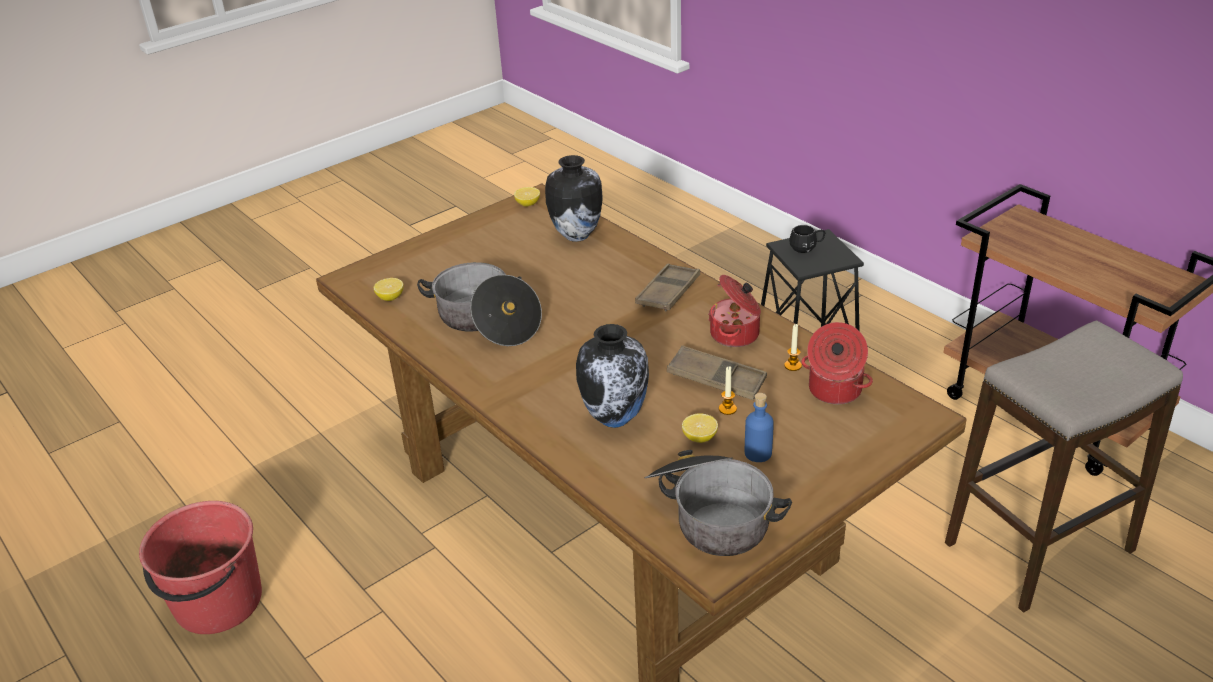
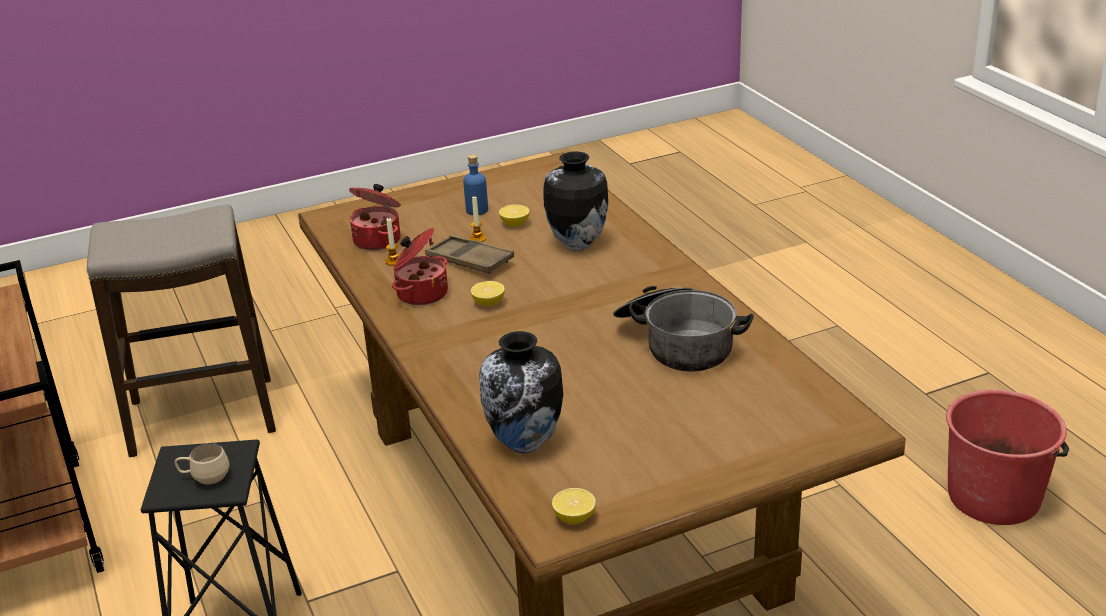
camera: 165 degrees left, 5 degrees down
(390, 297) = (794, 390): lemon -> lemon (488, 303)
(668, 292) = (457, 345): brown tray -> none
(711, 514) = (537, 184): cooking pot -> none
(807, 248) = (204, 478): black mug -> beige mug

